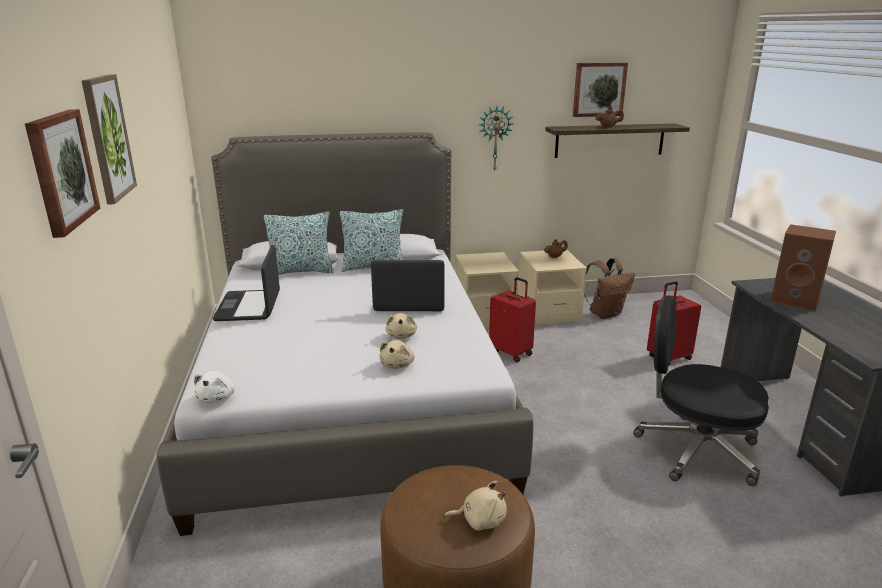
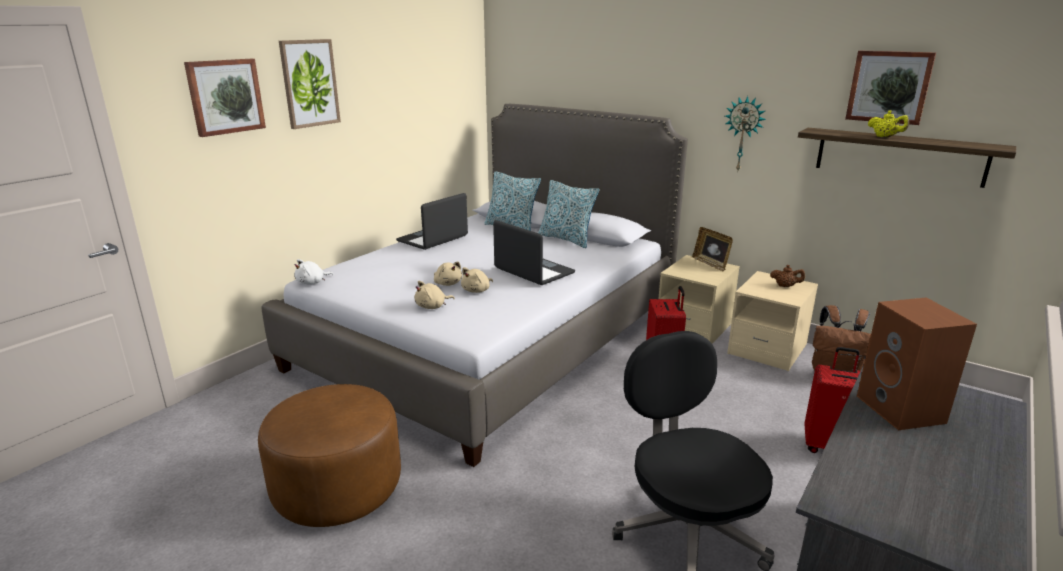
camera: 45 degrees right, 0 degrees up
(480, 520) = (318, 426): beige plush toy -> beige plush toy (447, 283)
(484, 256) = (711, 264): none -> picture frame
(608, 127) = (885, 137): brown teapot -> yellow teapot

